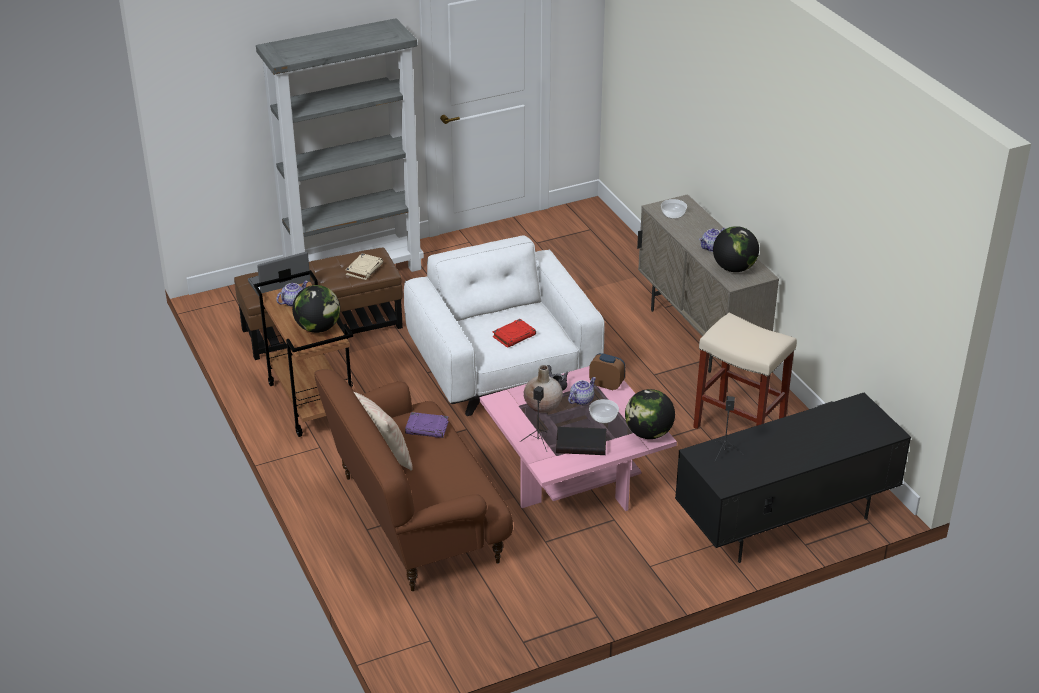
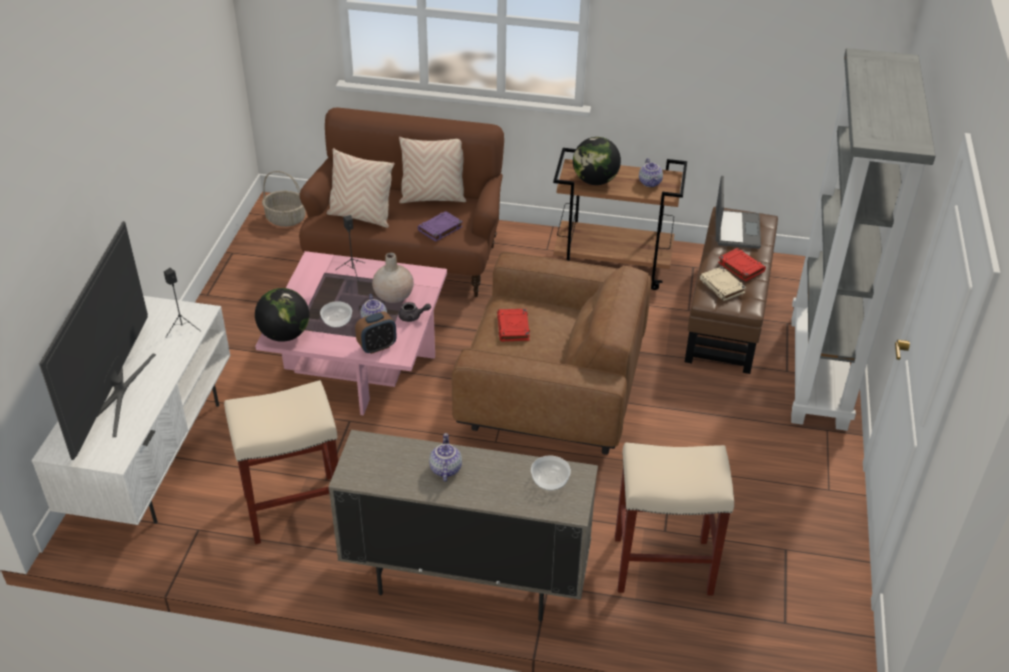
camera: 125 degrees right, 5 degrees up
(330, 269) = (740, 267): none -> red book
(433, 640) = (285, 219): none -> basket
(456, 481) = (361, 216): none -> beige pillow
(502, 369) = (552, 394): white armchair -> brown armchair
(581, 443) = (322, 292): black book -> none
(601, 276) = (661, 565): none -> beige stool
(734, 268) = (387, 460): globe -> none
(785, 520) = (153, 454): black tv stand -> white tv stand
(816, 440) = (116, 392): none -> television

